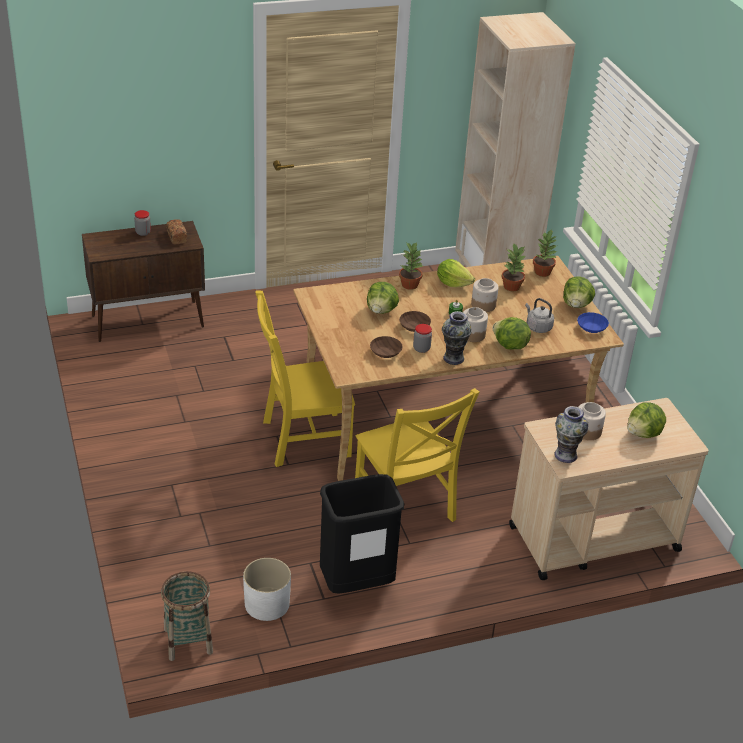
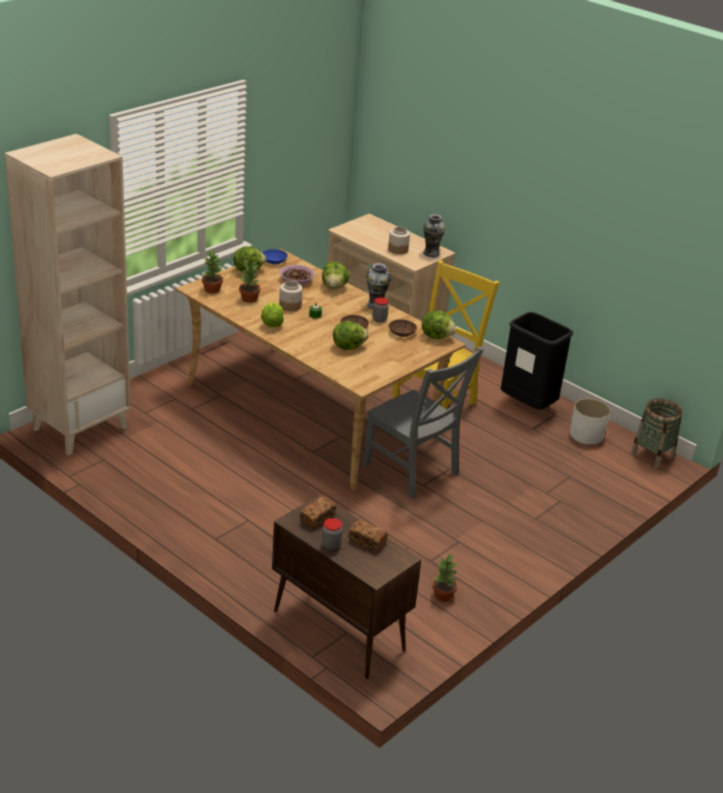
camera: 120 degrees left, 5 degrees down
(131, 247) = (367, 542): none -> bread
(302, 439) = (413, 471): yellow chair -> grey chair
(409, 284) = (295, 342): potted plant -> potted plant (442, 595)
(472, 334) = (336, 303): jar -> none
(537, 327) = (296, 280): grey kettle -> bowl
(643, 434) = (378, 233): lettuce -> lettuce (437, 336)

